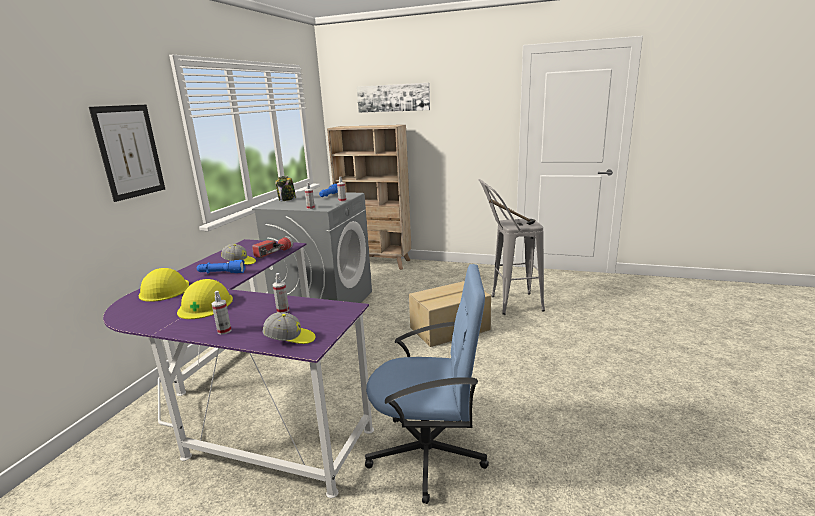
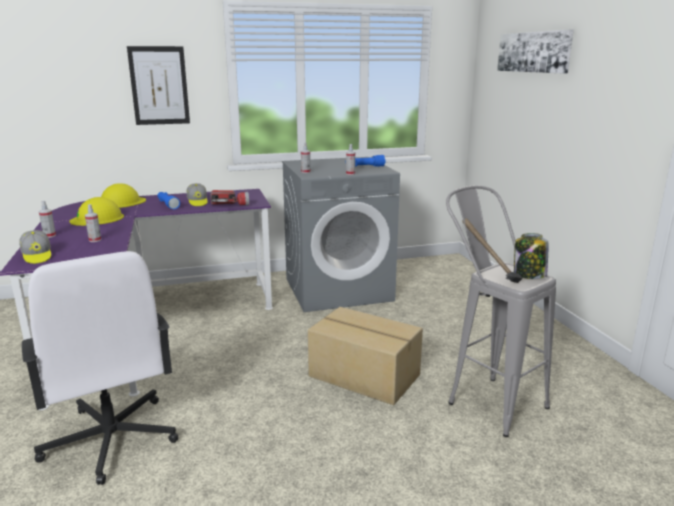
camera: 55 degrees right, 0 degrees up
(287, 199) = (327, 161): jar -> jar (529, 275)
(376, 262) = (470, 278): beige bookcase -> none
(428, 453) = (111, 440): blue office chair -> white office chair

